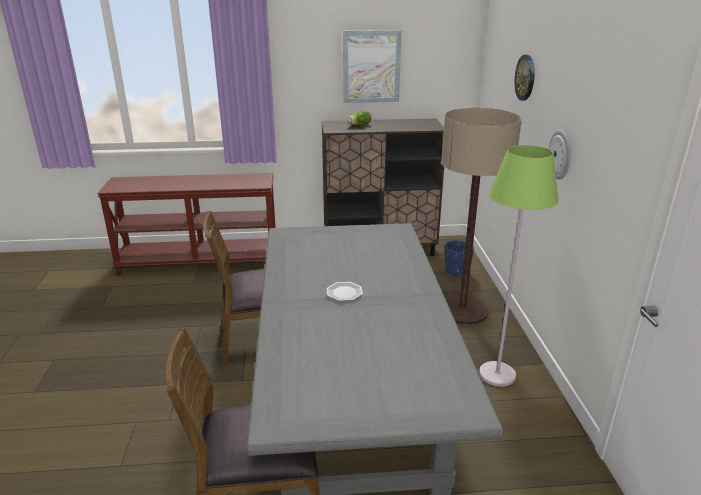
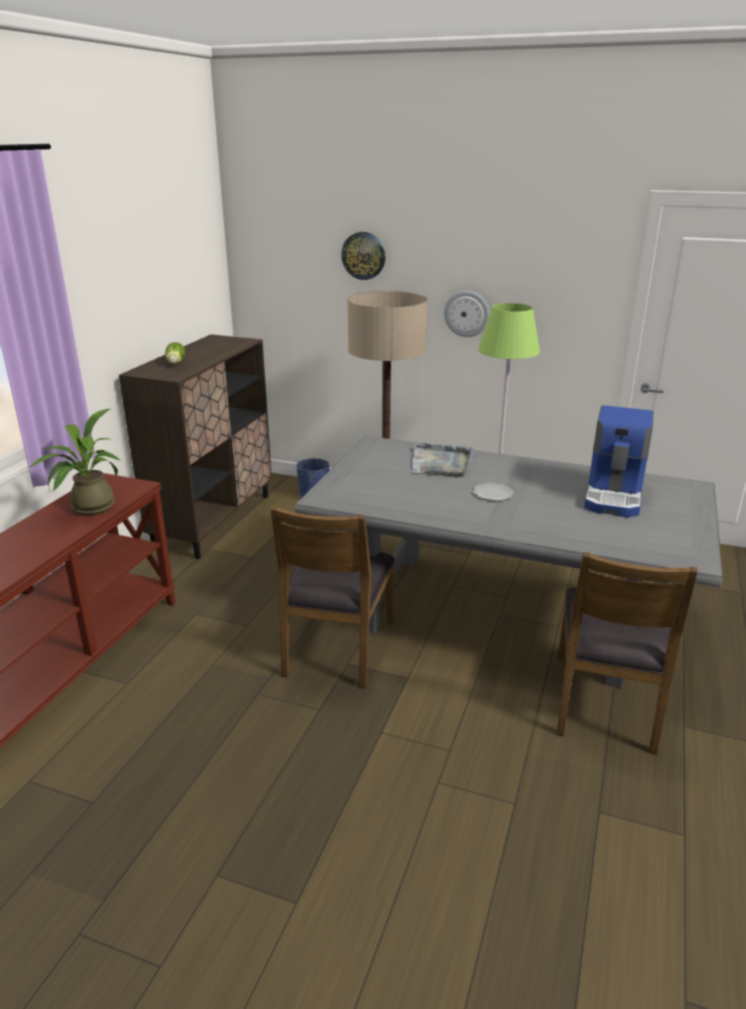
camera: 65 degrees left, 0 degrees up
(225, 182) = (88, 508): none -> potted plant
(371, 67) = (148, 283): picture -> none
(387, 261) = (441, 463): none -> grey tray
(395, 357) = (614, 495): none -> coffee machine

